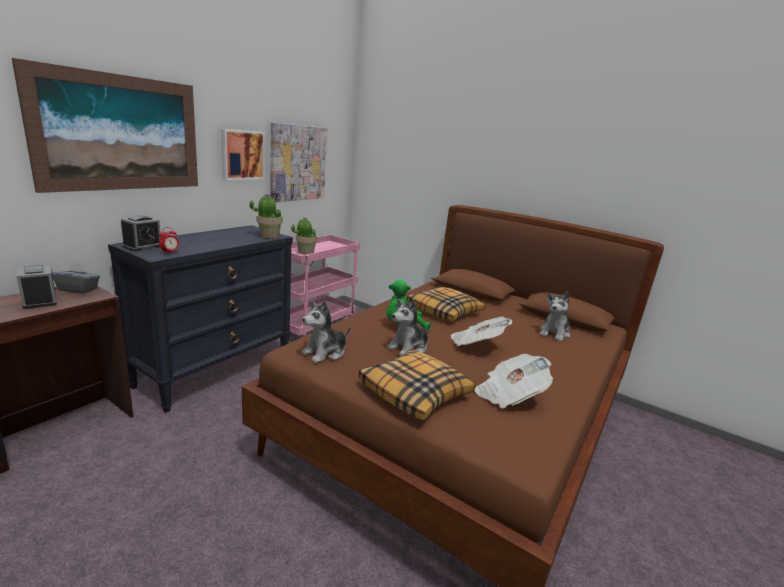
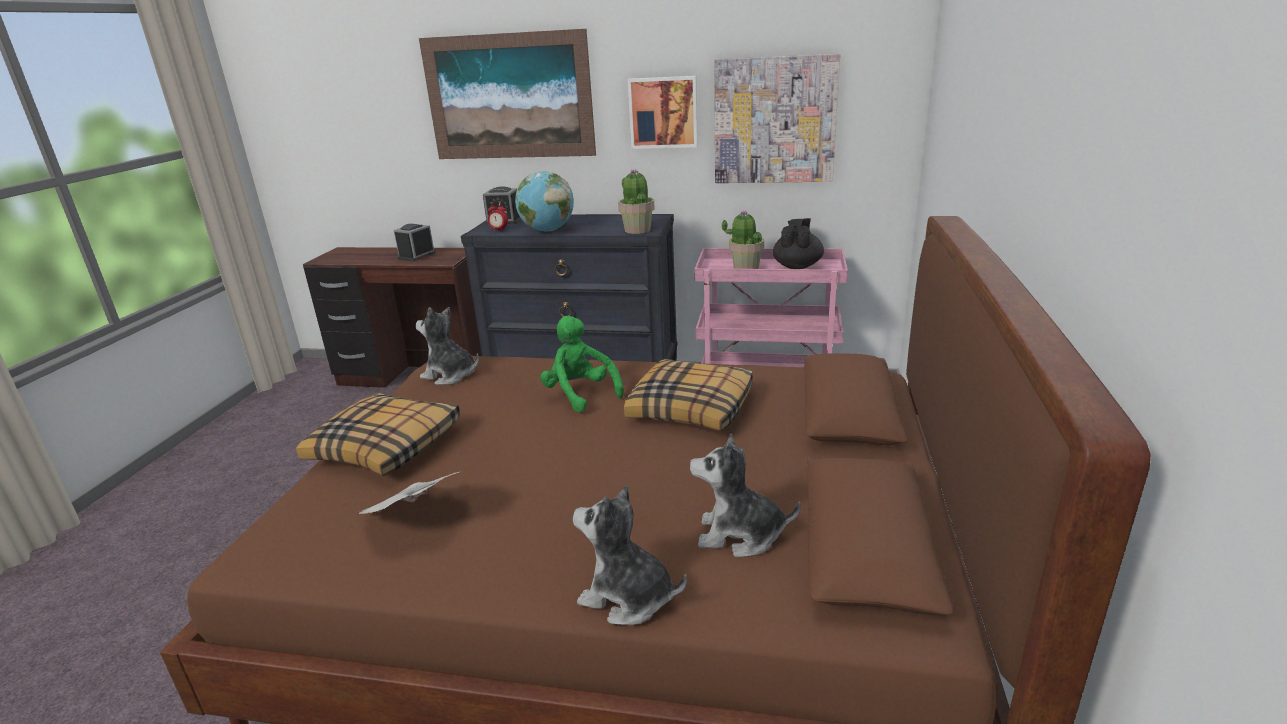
camera: 70 degrees right, 5 degrees up
(78, 289) = (452, 253): grey tissue box -> none
(211, 246) = (547, 230): none -> globe
(324, 246) = (797, 266): none -> black teapot
(408, 348) = (505, 413): plush toy -> plush toy (627, 598)
(476, 344) = (571, 458): newspaper -> none

